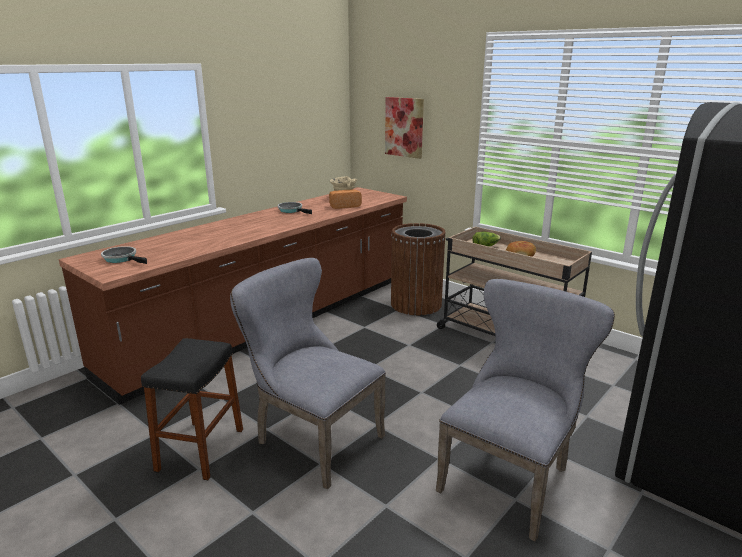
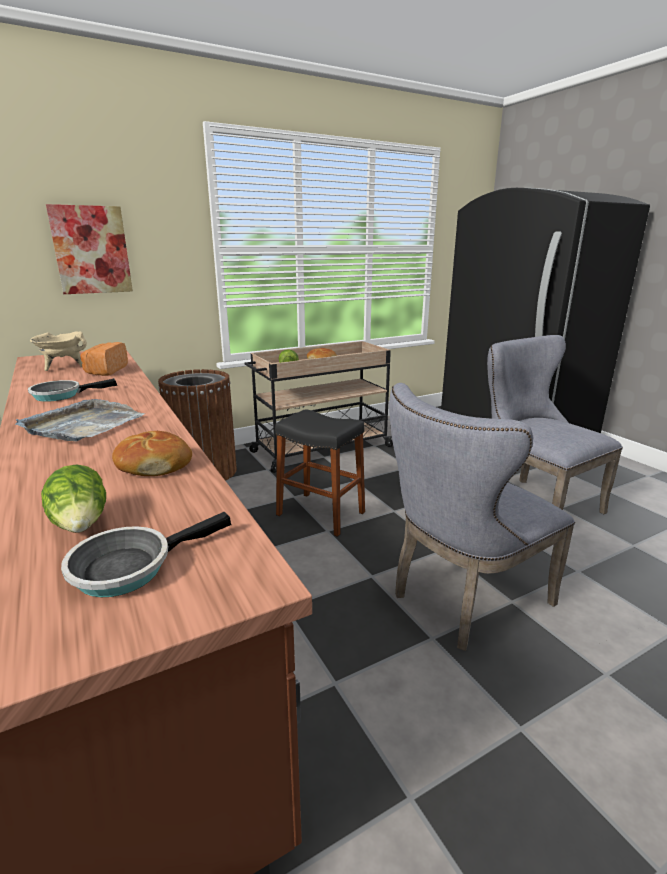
camera: 70 degrees left, 0 degrees up
(151, 247) = (81, 524): none -> lettuce
(200, 449) = (471, 723): black stool -> black stool (320, 513)
(205, 244) = (154, 465): none -> bread
(249, 224) = (83, 425): none -> grey tray

